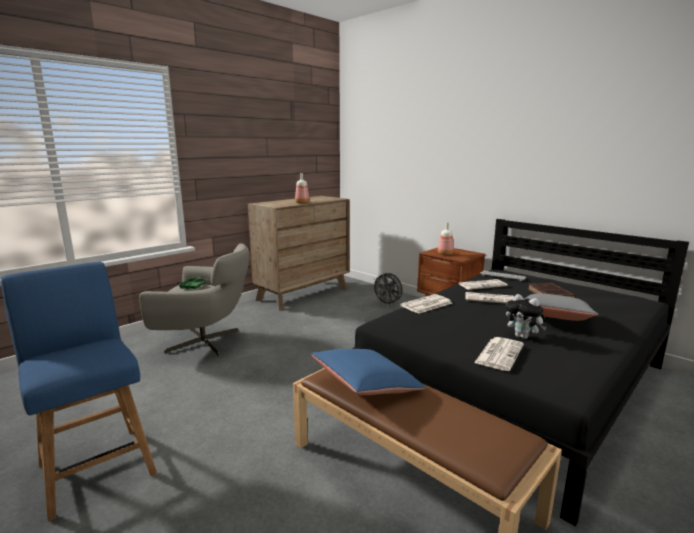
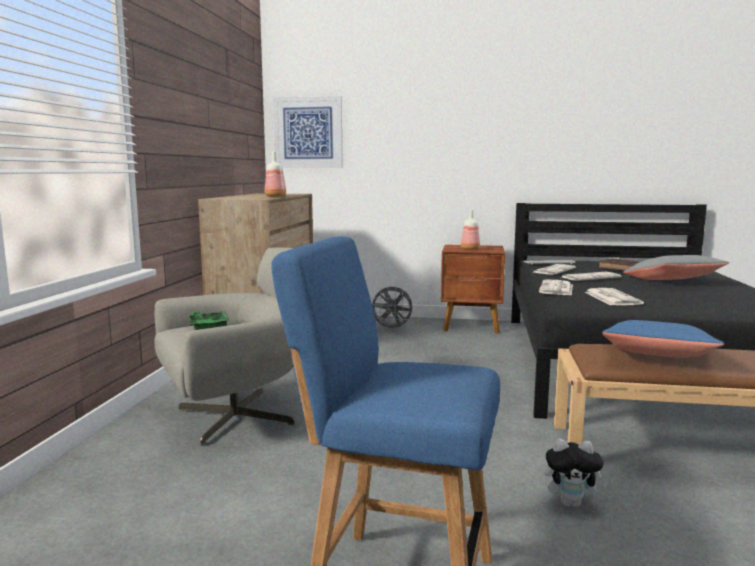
camera: 35 degrees left, 5 degrees down
(362, 153) = (308, 133): none -> picture
(499, 353) = (708, 306): newspaper -> newspaper (611, 298)
(523, 337) = (687, 295): plush toy -> plush toy (571, 503)

